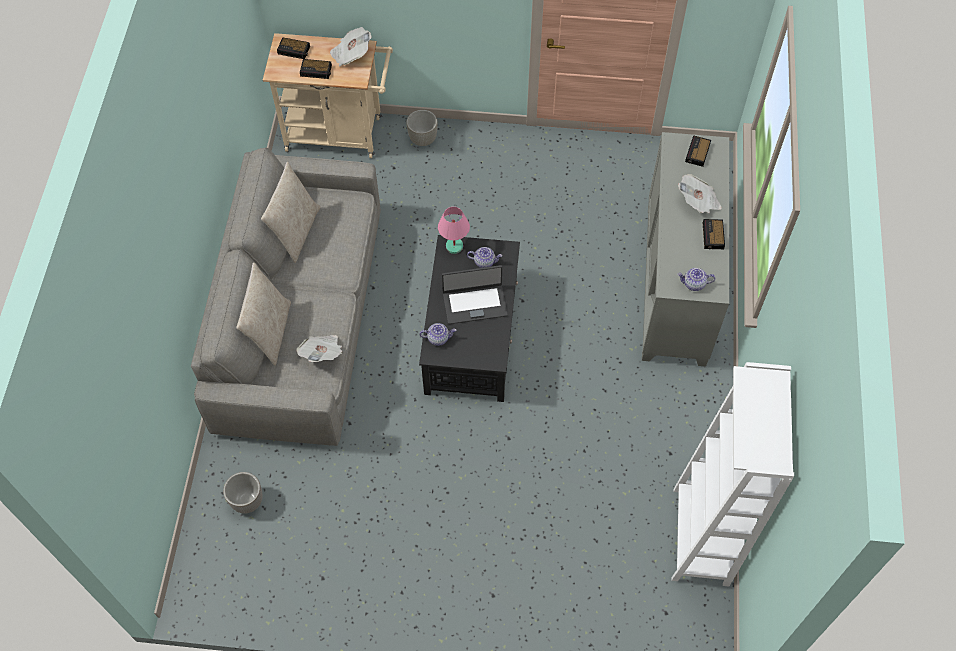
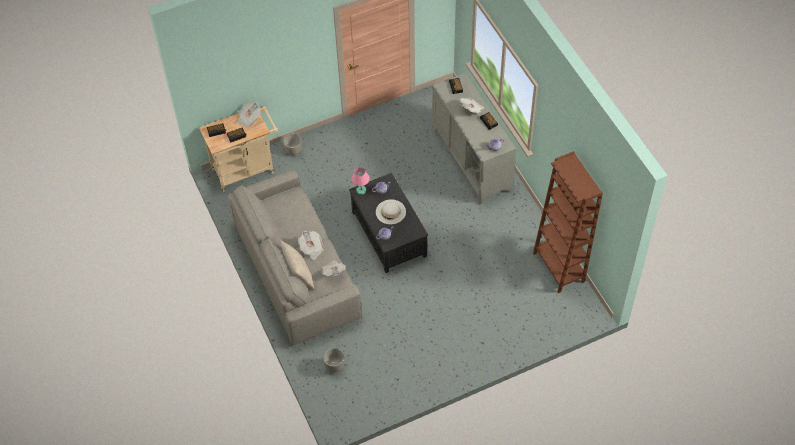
camera: 30 degrees left, 5 degrees down
(296, 231) = (275, 223): beige pillow -> none
(317, 299) = (311, 249): none -> newspaper
(474, 303) = (390, 212): laptop -> white hat
(700, 536) = (558, 267): white bookcase -> brown bookcase

